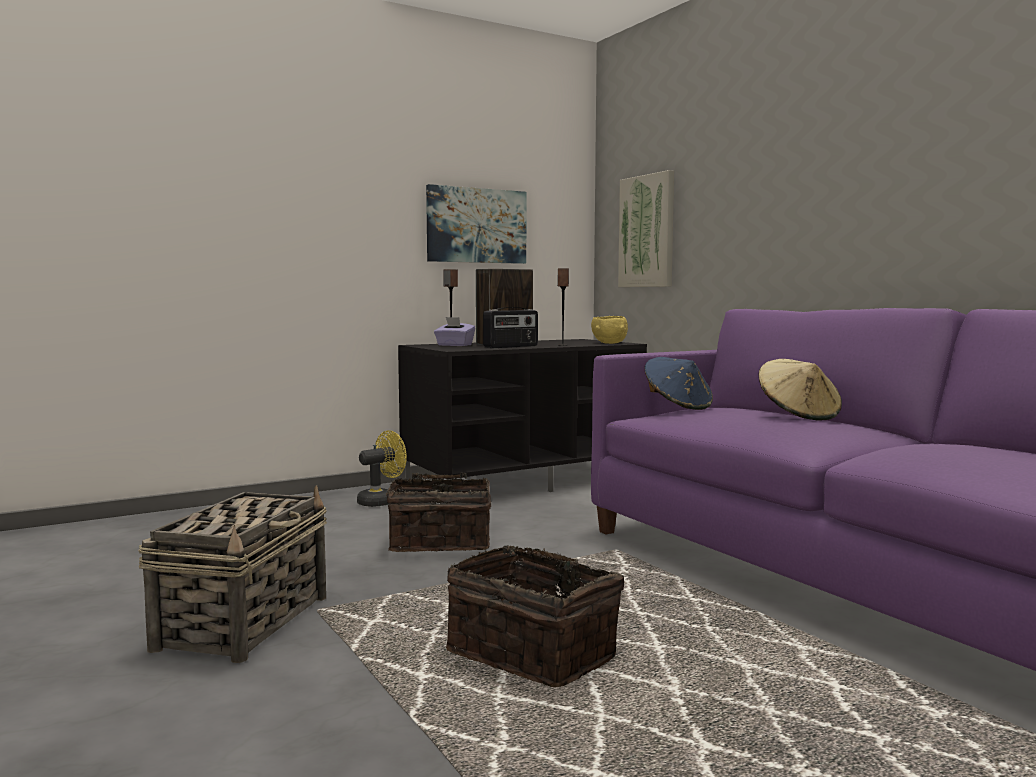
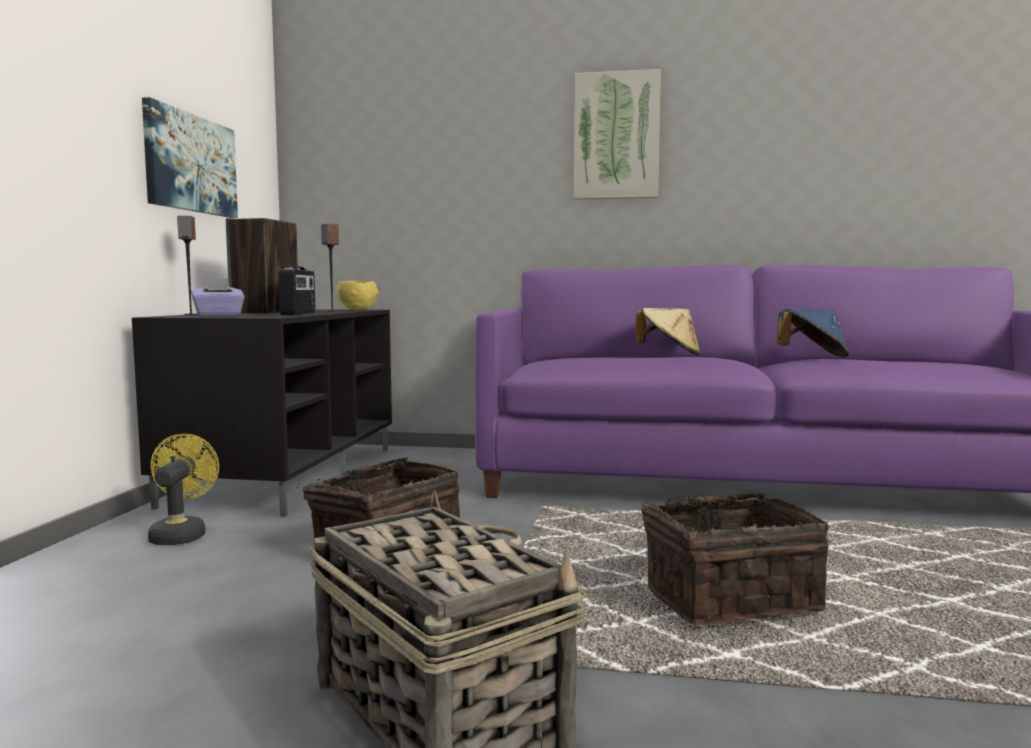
camera: 50 degrees left, 0 degrees up
(647, 231) = (368, 193): picture -> picture (616, 136)
(677, 406) = (544, 359): blue hat -> blue hat (813, 357)

